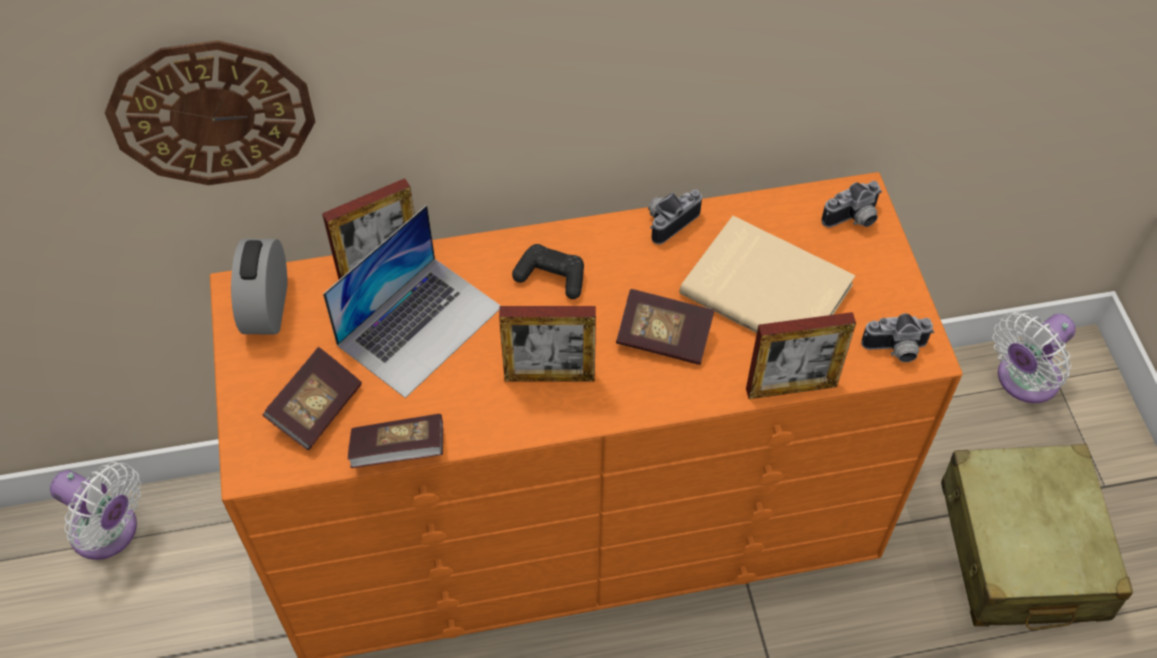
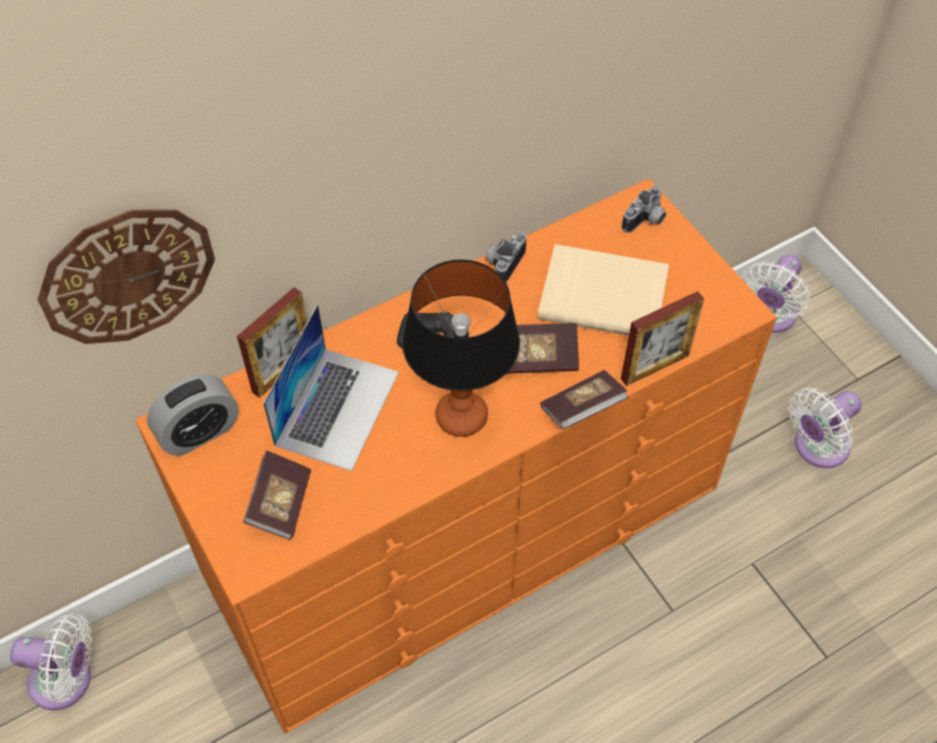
camera: 20 degrees left, 0 degrees up
(267, 307) = (199, 432): alarm clock -> alarm clock turned 105 degrees counterclockwise
(398, 450) = (365, 515): book -> book (582, 408)
(549, 376) = (462, 416): picture frame -> table lamp
(896, 350) = (720, 314): camera -> none
(1021, 550) = (817, 447): beige suitcase -> white fan

